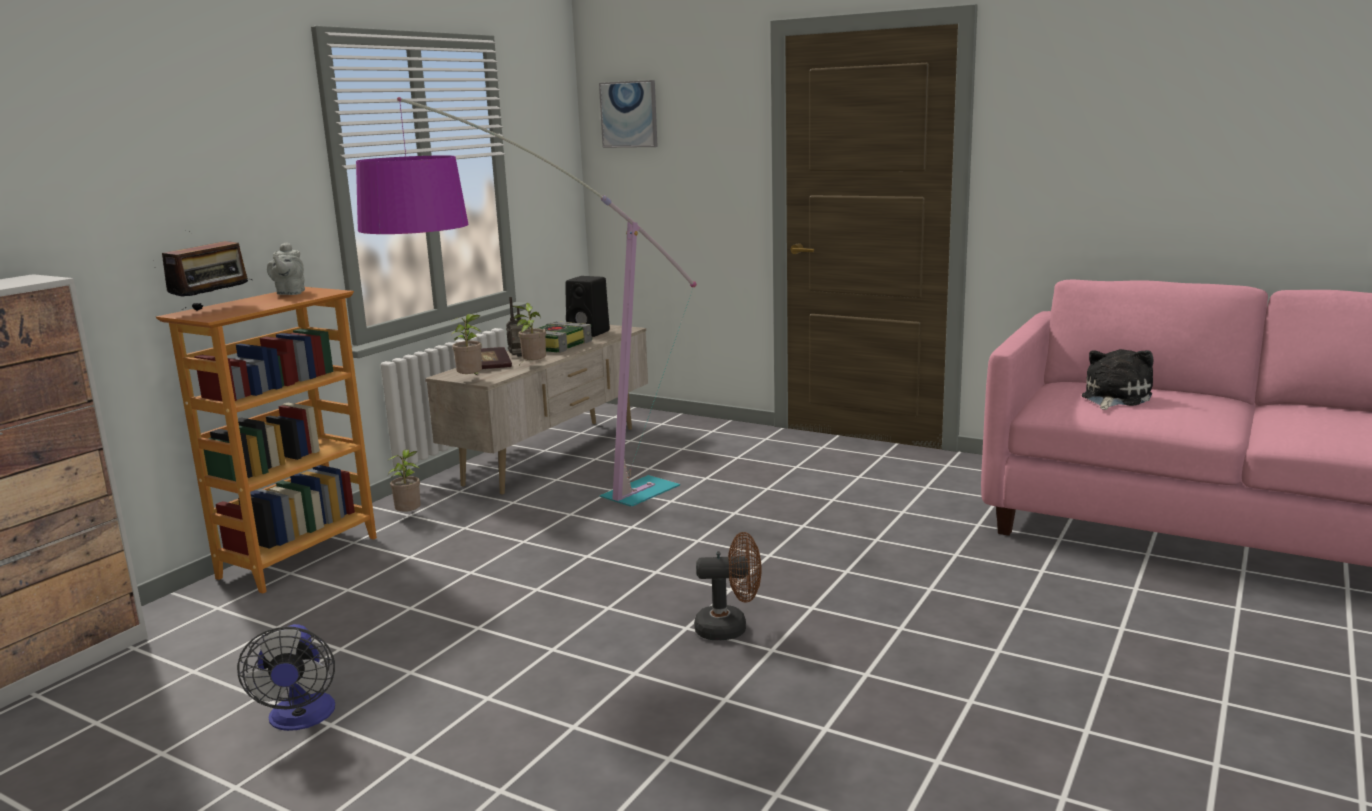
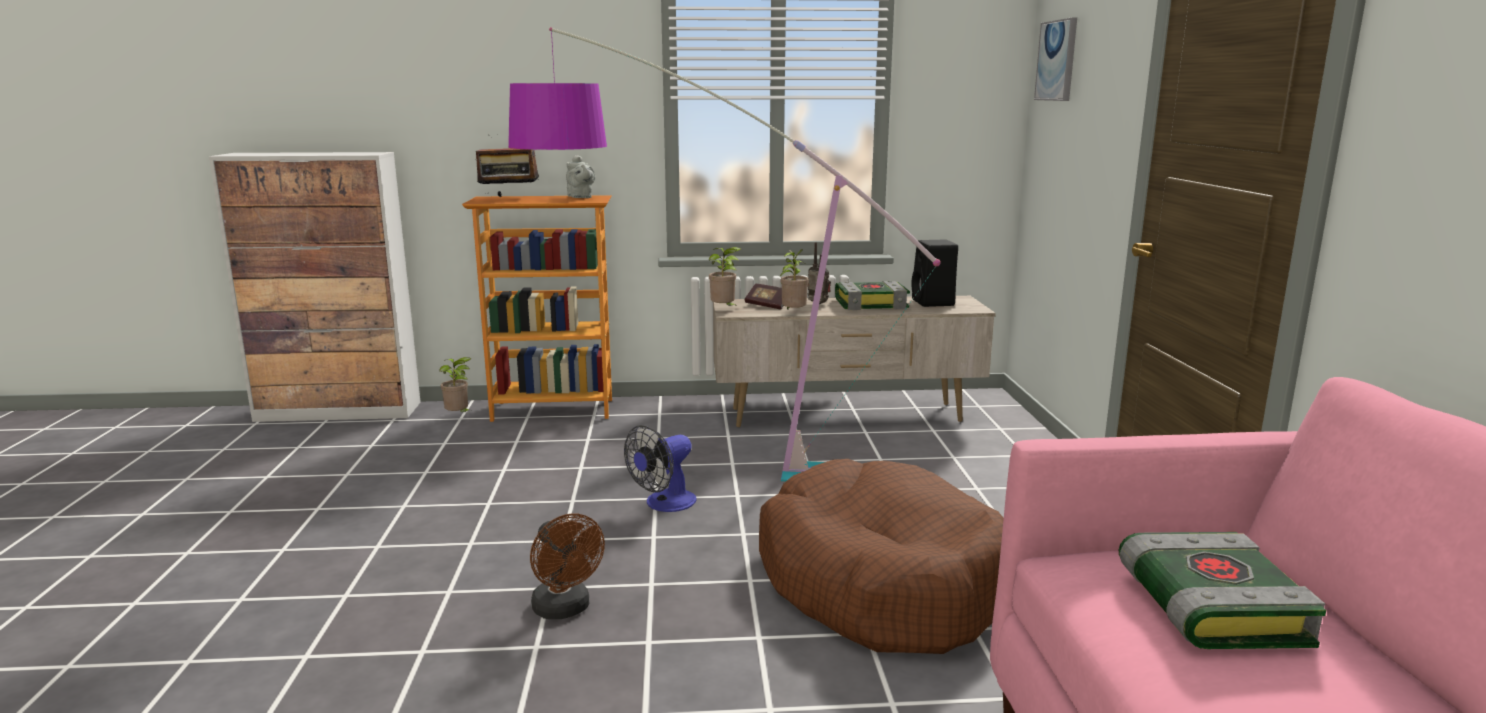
camera: 55 degrees right, 0 degrees up
(290, 293) = (580, 197): grey teapot -> grey teapot turned 75 degrees counterclockwise
(301, 718) = (321, 497): fan -> fan (664, 504)
(409, 516) = (658, 414): potted plant -> potted plant (459, 416)
(822, 519) = (880, 582): none -> brown dog bed
(1113, 398) = (1207, 606): plush toy -> book

